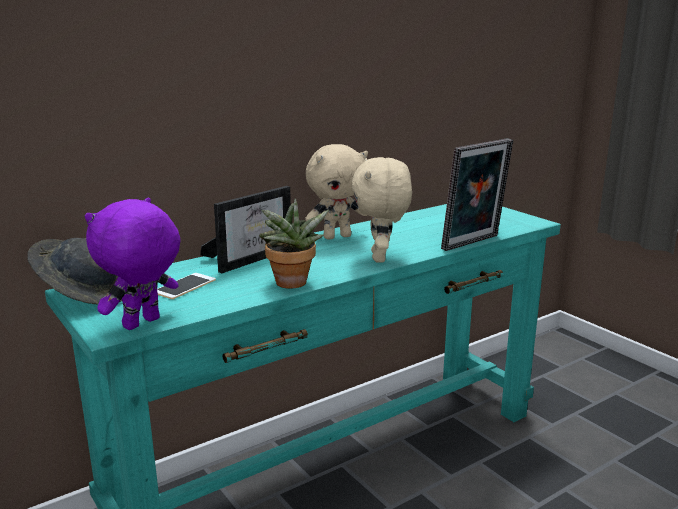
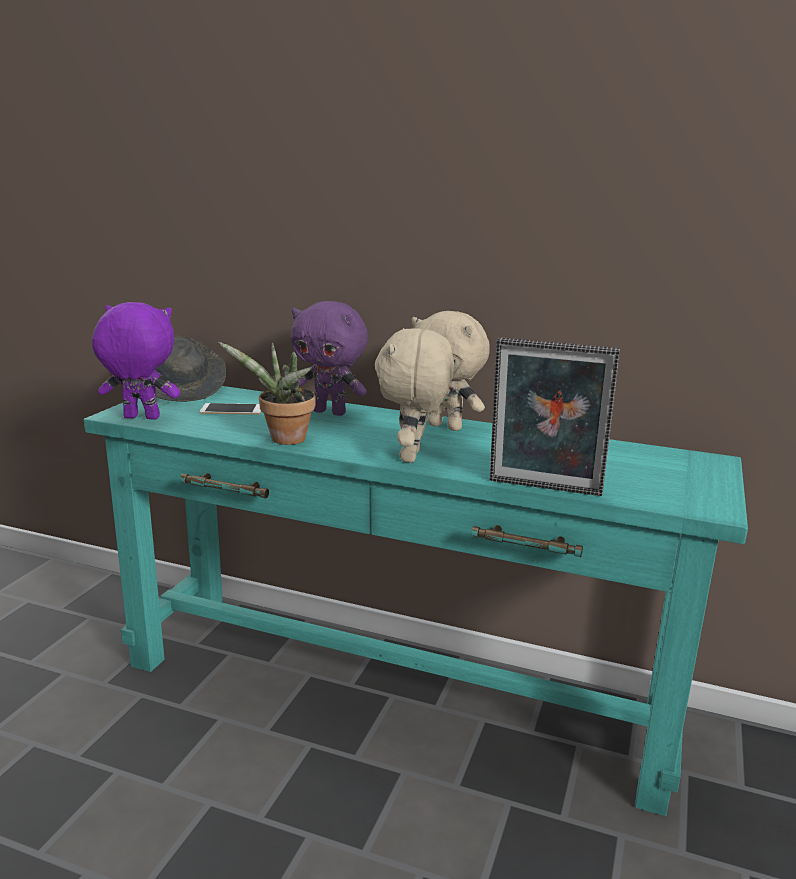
camera: 55 degrees right, 0 degrees up
(251, 258) = (330, 412): picture frame -> purple plush toy
(381, 258) = (413, 457): beige plush toy -> beige plush toy turned 45 degrees counterclockwise

